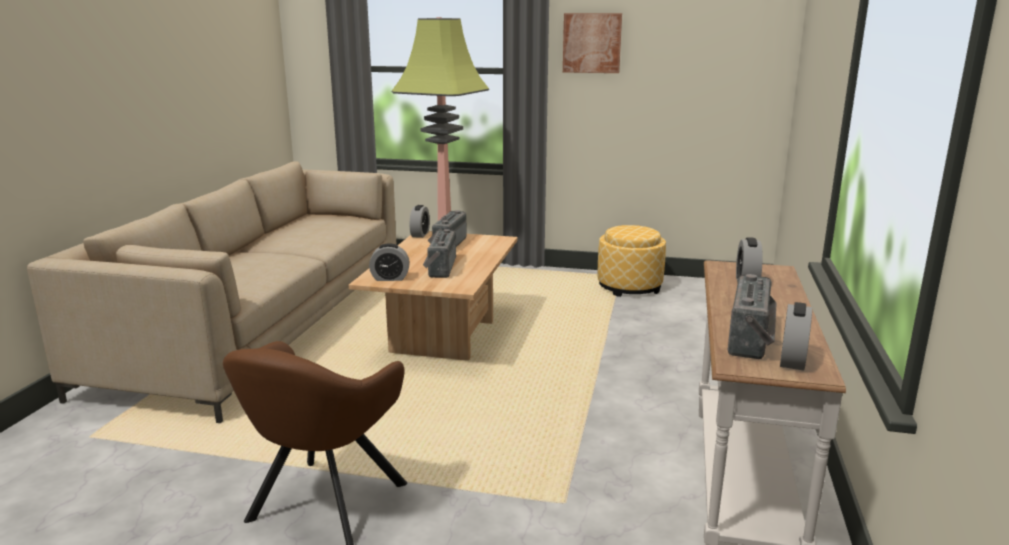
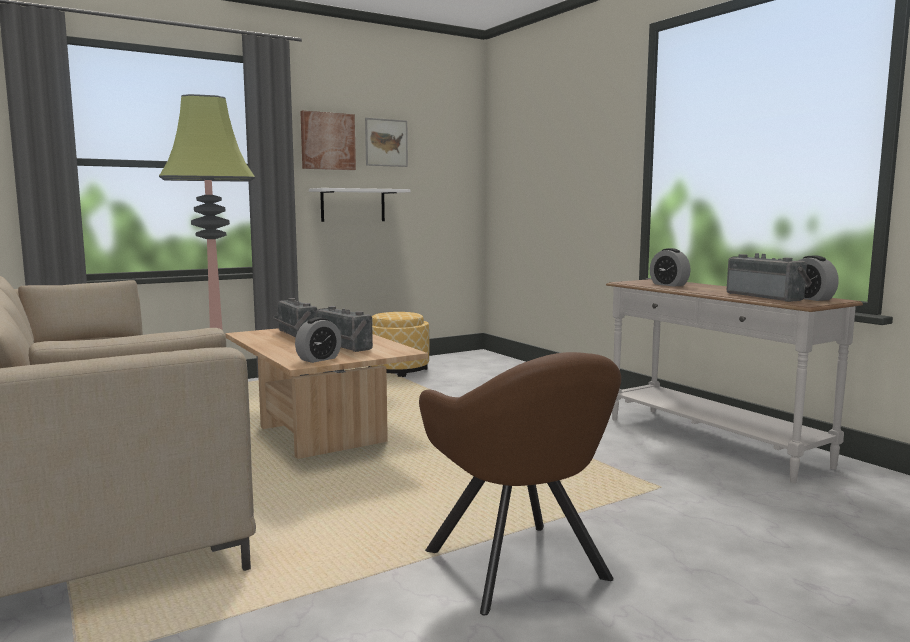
camera: 45 degrees left, 10 degrees down
(420, 234) = (241, 334): alarm clock -> none
(615, 110) = (353, 205): none -> white shelf
(660, 42) = (386, 142): none -> picture

